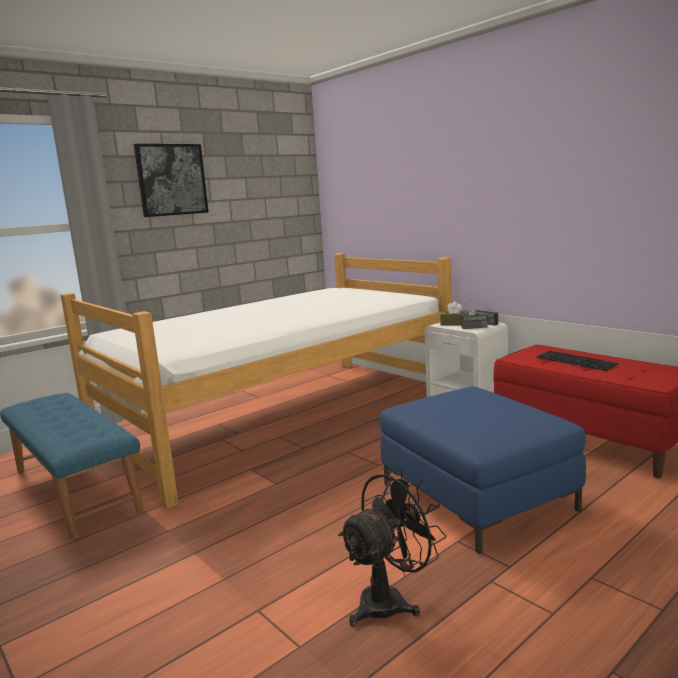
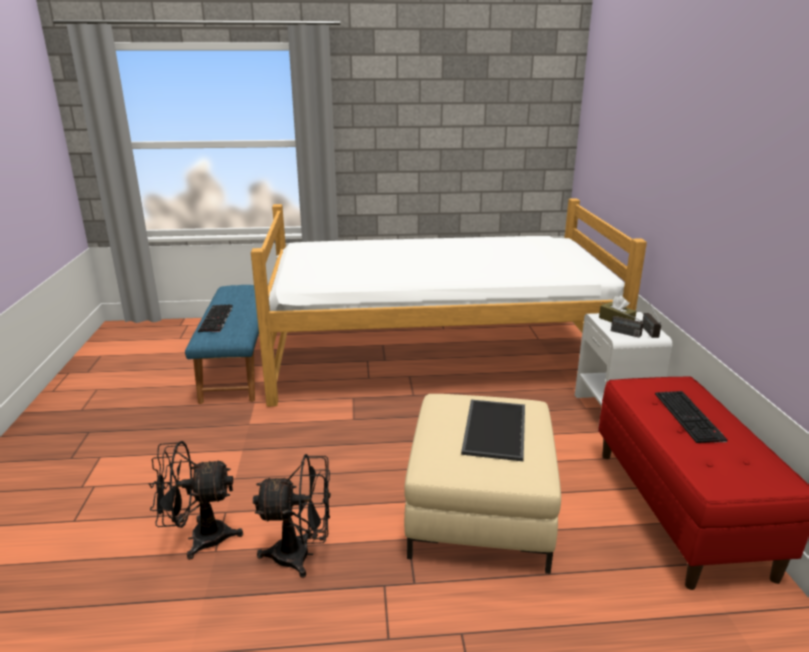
camera: 35 degrees right, 10 degrees up
(57, 428) = (217, 318): none -> keyboard
(171, 180) = (401, 103): picture -> none
(264, 646) = (199, 538): none -> black fan
(477, 497) = (479, 510): blue ottoman -> beige ottoman
(478, 408) = (493, 428): none -> tray

